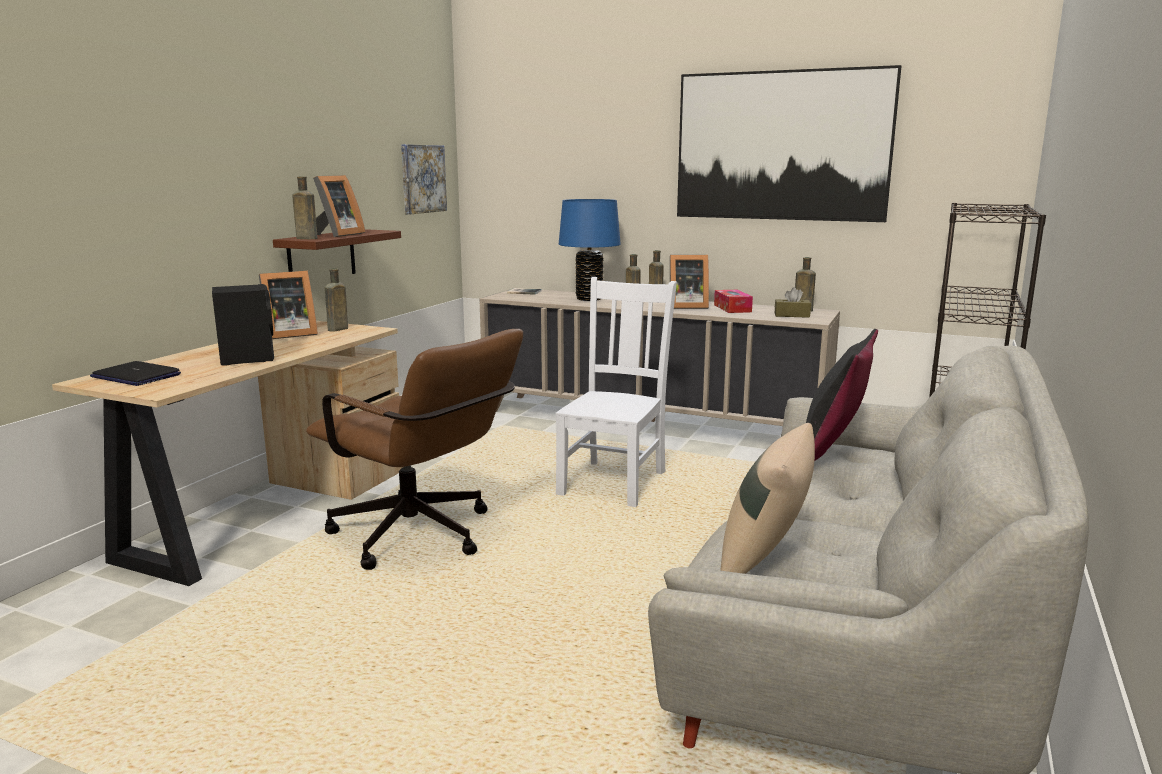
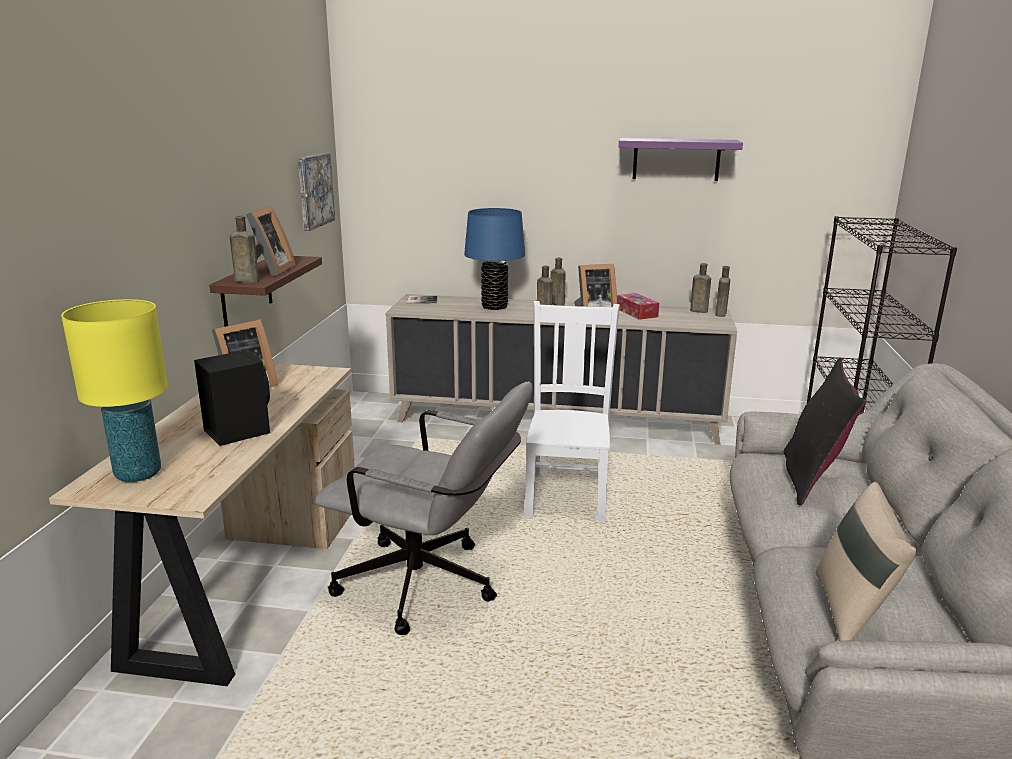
camera: 15 degrees left, 5 degrees up
(135, 376) = (138, 473): laptop -> yellow table lamp
(336, 329) = (289, 375): brown bottle -> brown bottle (720, 314)
(422, 538) = (430, 587): brown office chair -> grey office chair
(781, 146) = (676, 159): picture -> purple shelf
(792, 315) = (696, 319): brown tissue box -> none

